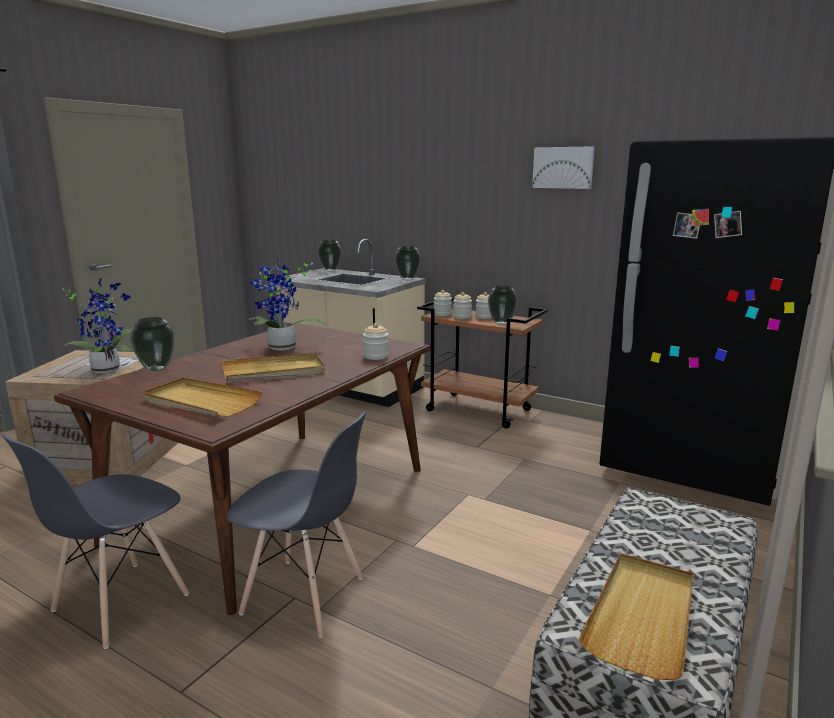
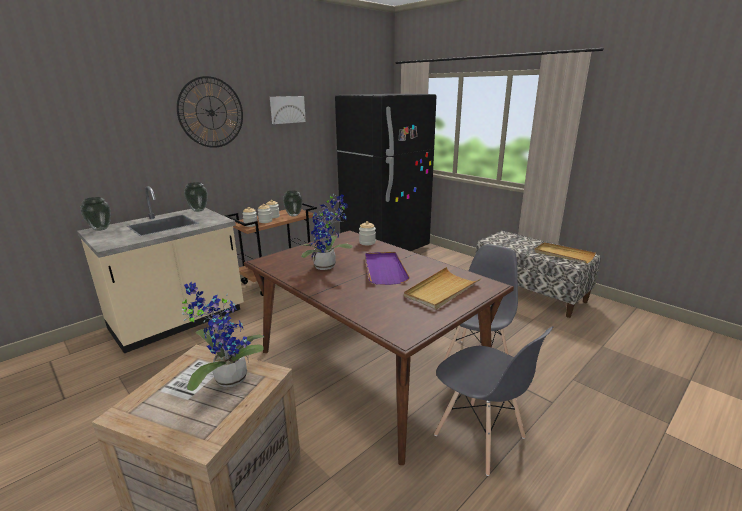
camera: 75 degrees left, 5 degrees up
(156, 369) = (353, 311): vase -> none
(274, 371) = (384, 269): beige tray -> purple tray
(455, 167) = (211, 112): none -> wall clock

